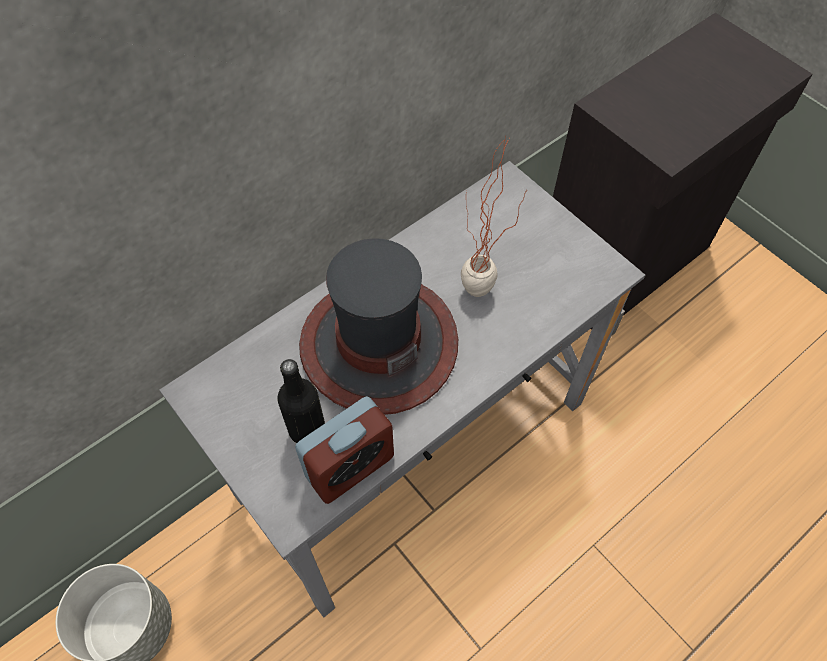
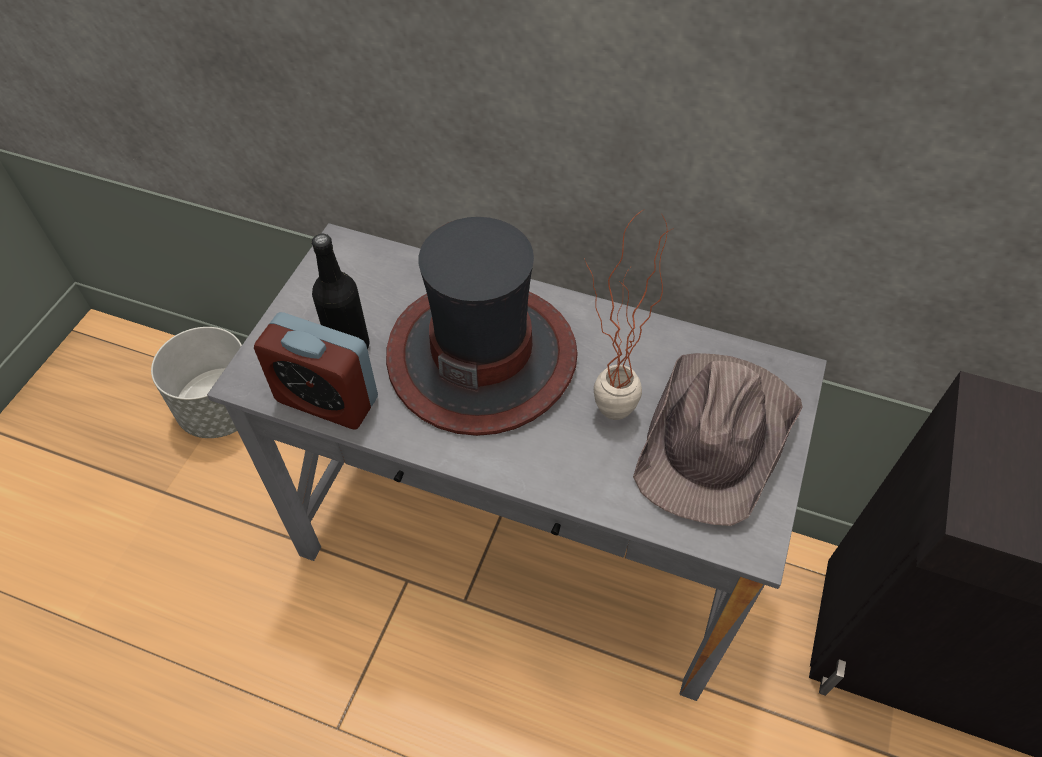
camera: 60 degrees right, 5 degrees down
(530, 247) = (717, 437): none -> brown hat

